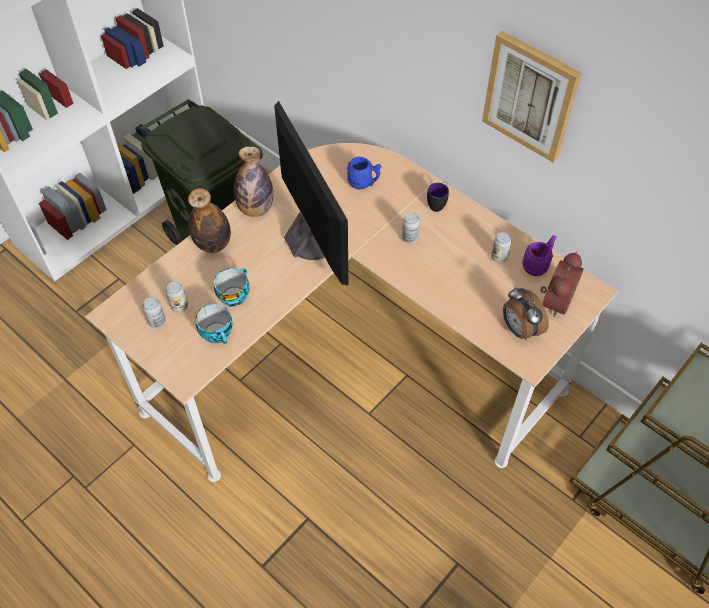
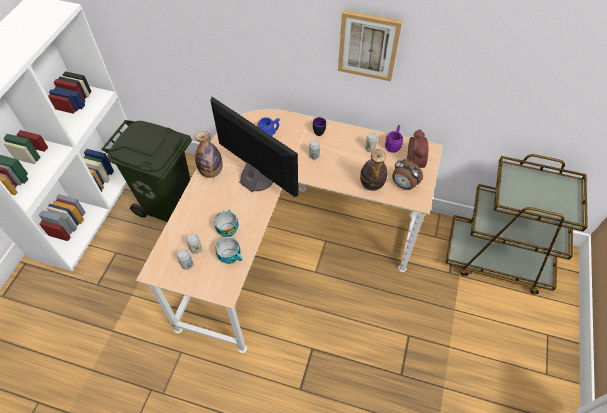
camera: 25 degrees left, 0 degrees up
(213, 244) = (196, 203): bottle -> bottle (371, 184)

